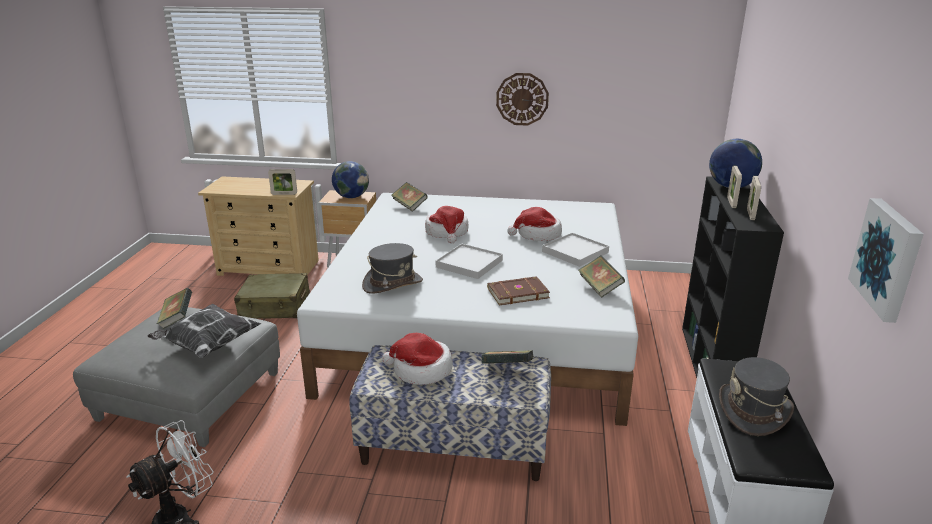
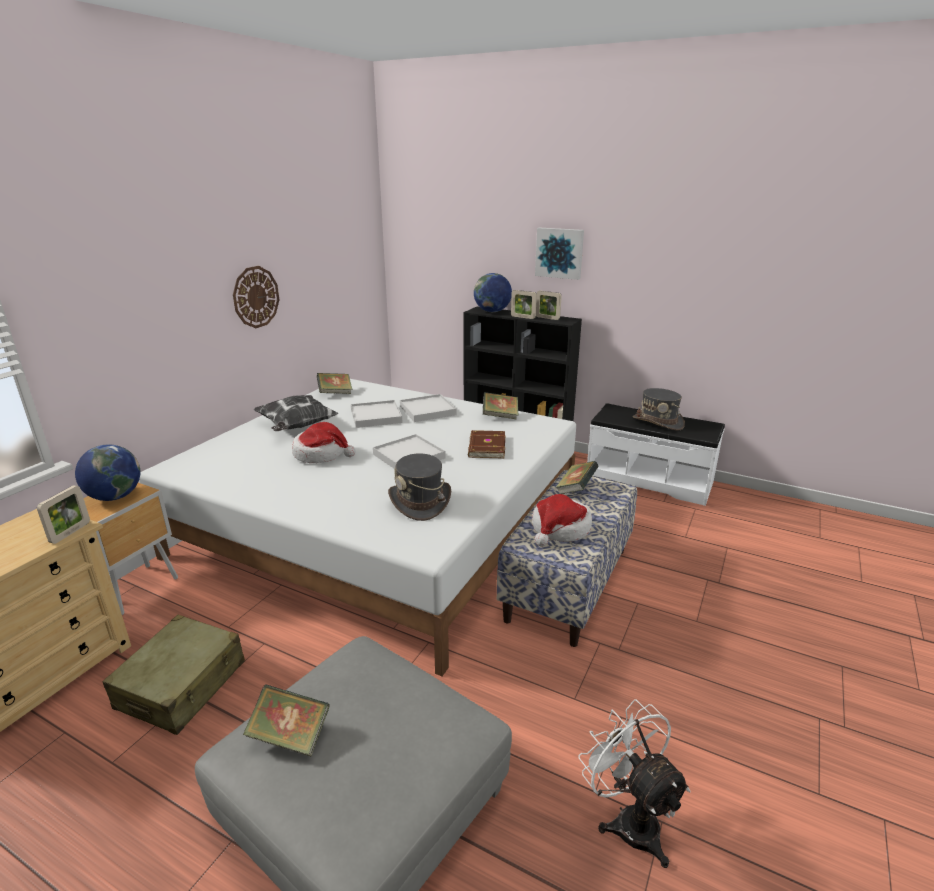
camera: 70 degrees left, 0 degrees up
(207, 345) = (398, 699): pillow -> pillow (296, 427)
(409, 206) = (216, 462): book -> book (335, 393)
(537, 234) = (376, 416): hat -> white tray
(888, 258) = (727, 288): picture -> picture (559, 253)

